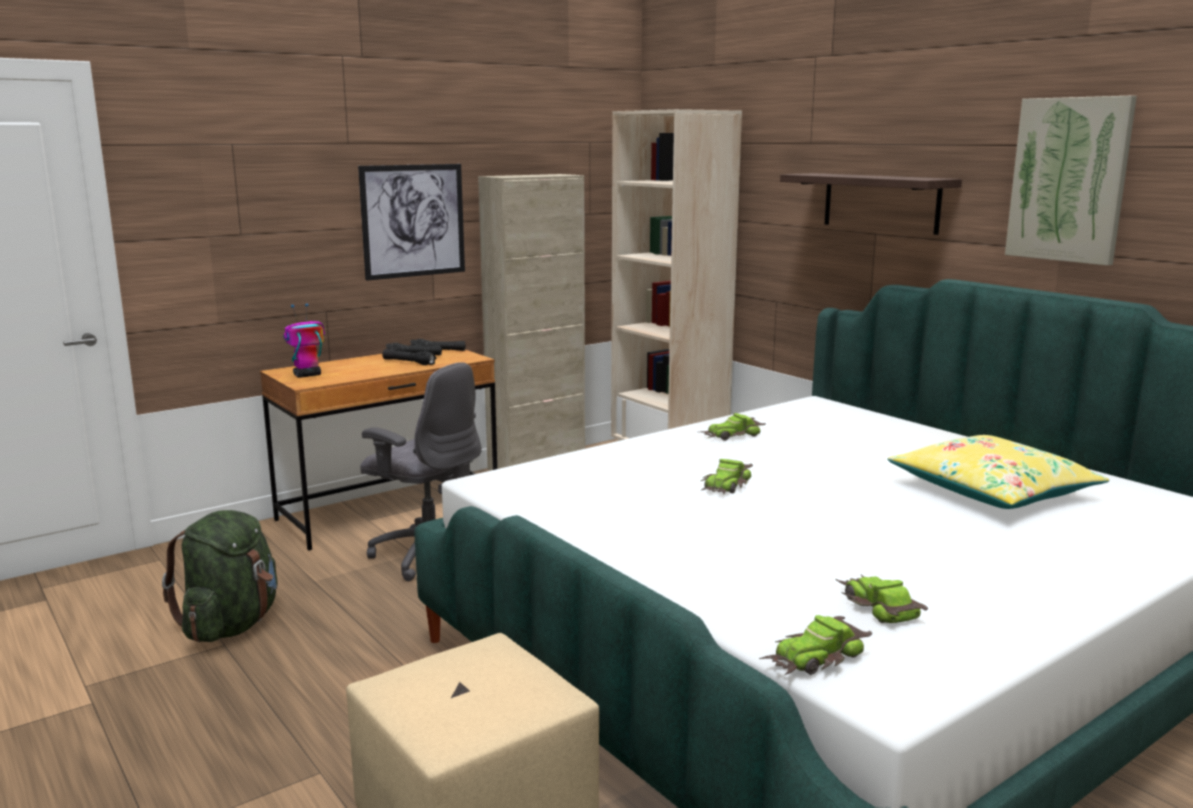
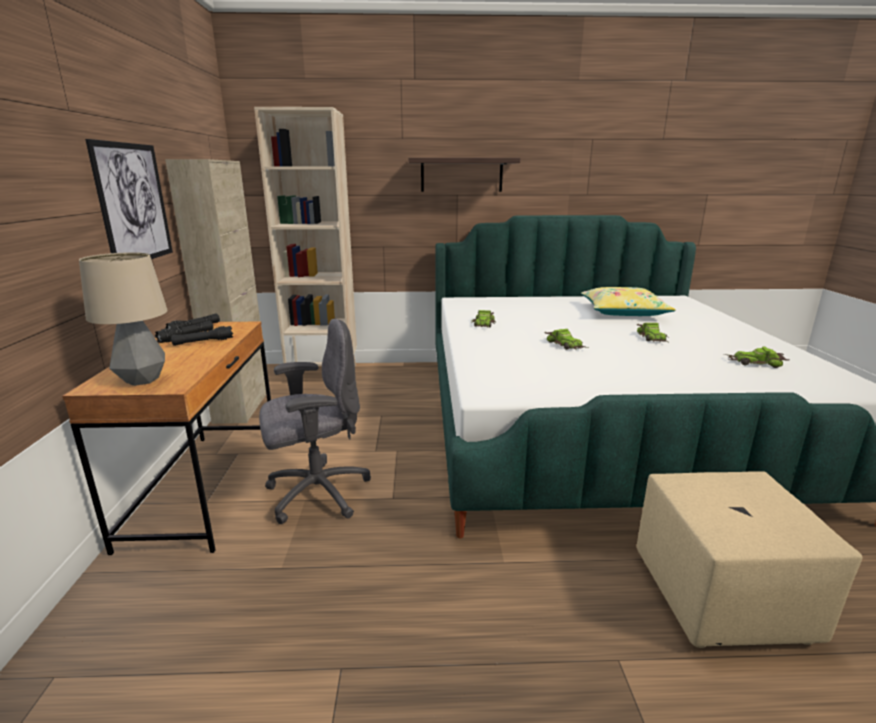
camera: 55 degrees left, 5 degrees up
(231, 625) = (304, 651): green backpack -> none
(306, 375) = (142, 380): toy robot -> table lamp
(816, 657) = (822, 388): toy car -> toy car (652, 338)
(1069, 180) = (574, 157): picture -> none

